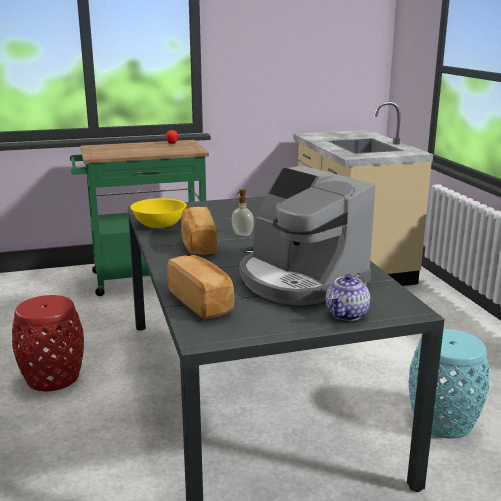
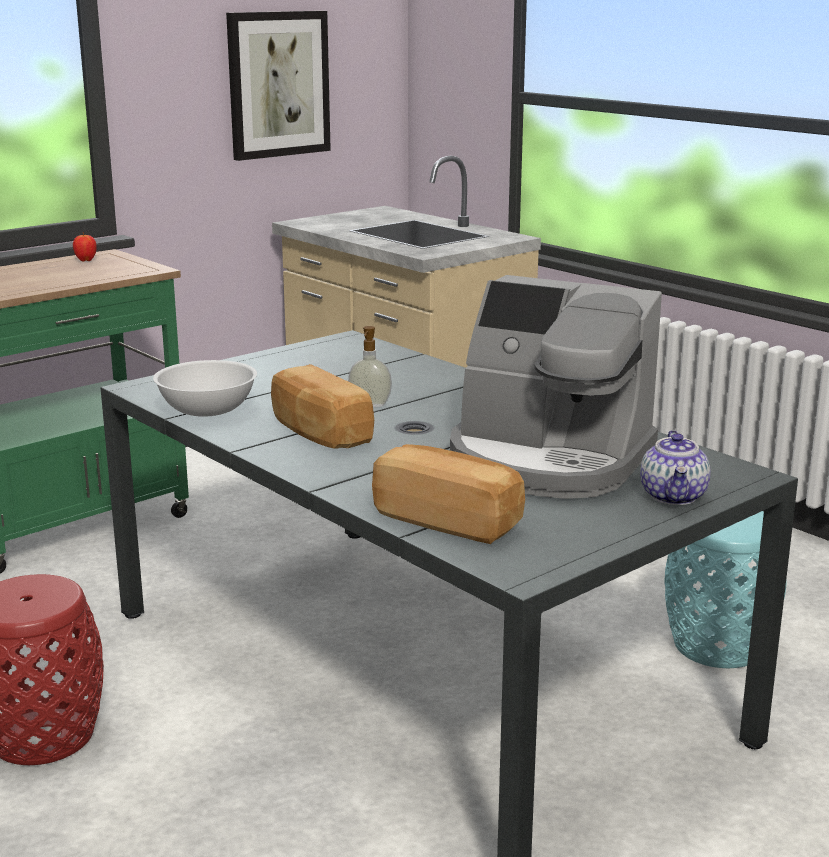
camera: 25 degrees left, 0 degrees up
(160, 225) = (208, 410): yellow bowl -> white bowl
(305, 57) = (278, 84): none -> picture

